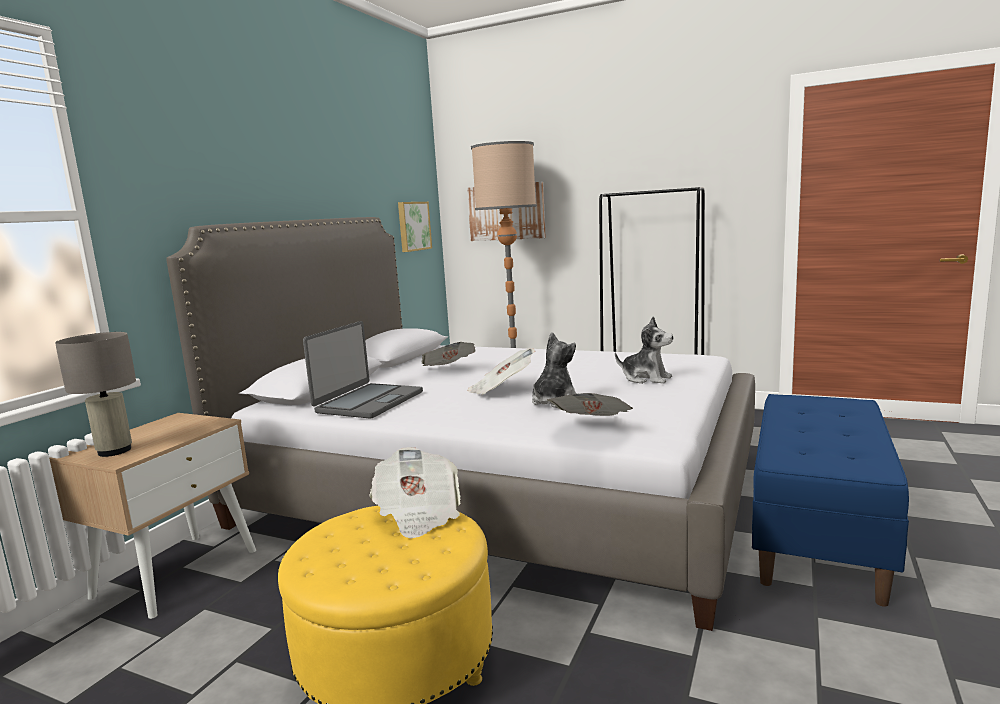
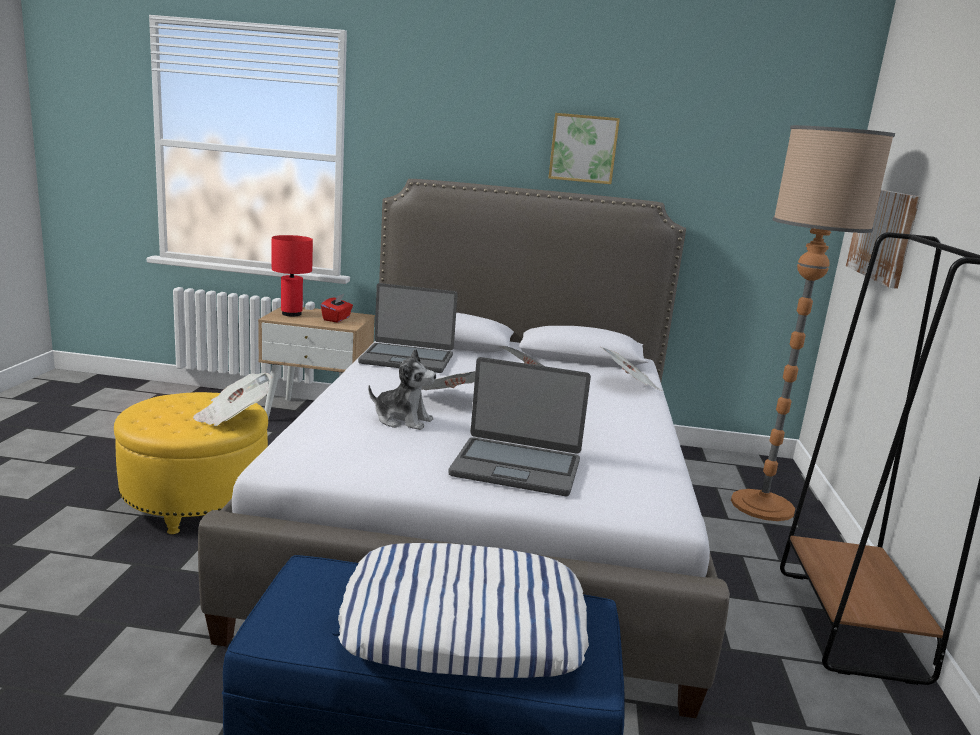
camera: 70 degrees right, 5 degrees up
(114, 451) = (292, 314): grey table lamp -> red table lamp
(176, 428) = (337, 319): none -> red tissue box
(413, 226) = (764, 225): picture -> picture (583, 148)
(592, 428) = (311, 433): newspaper -> newspaper (629, 385)
(646, 378) = (516, 467): plush toy -> laptop
(820, 423) = (465, 624): none -> pillow

